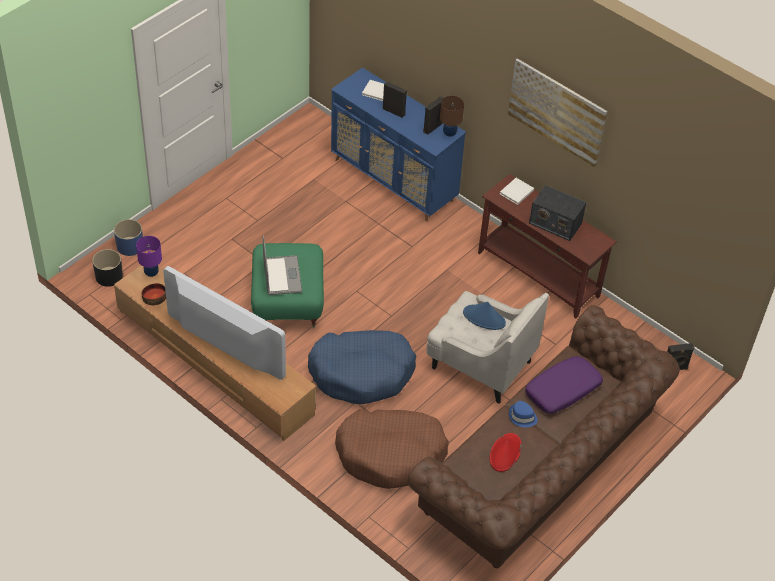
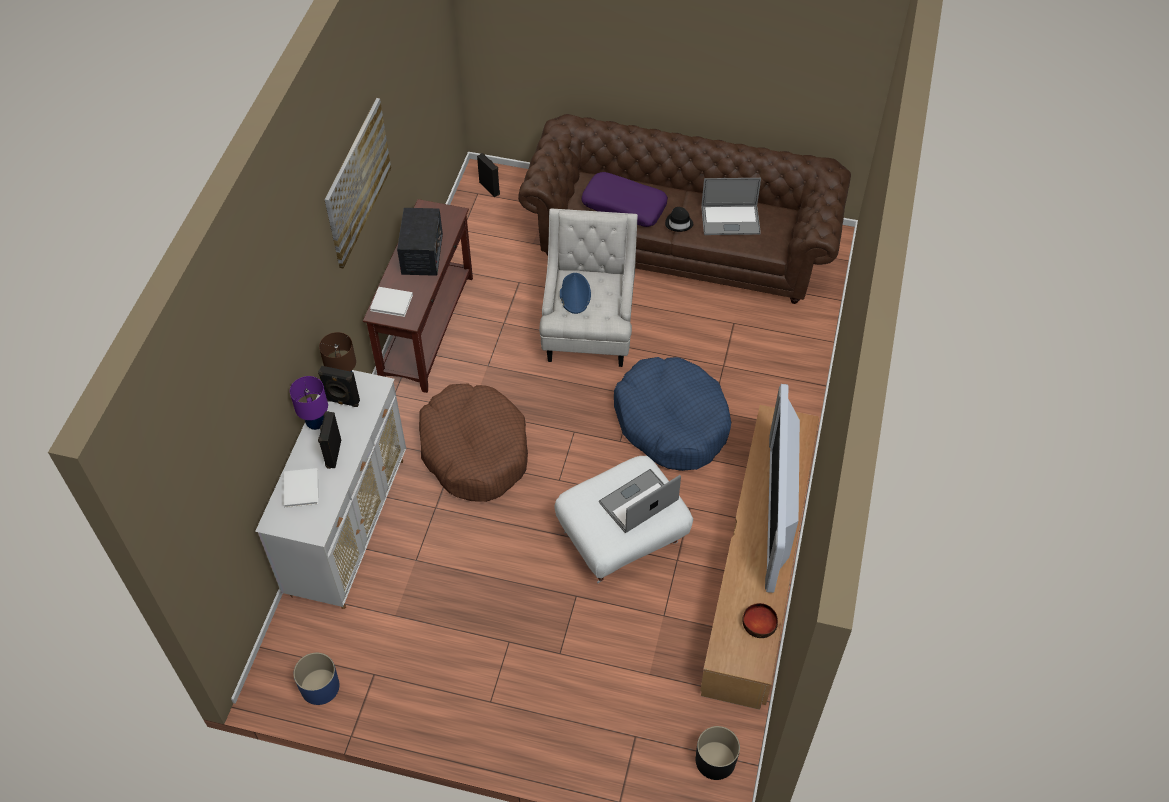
camera: 115 degrees left, 5 degrees up
(130, 246) = (648, 769): blue planter -> blue planter (319, 687)
(152, 272) = (723, 652): purple table lamp -> purple table lamp (315, 424)
(287, 302) = (622, 539): green ottoman -> white ottoman
(391, 454) = (753, 355): brown dog bed -> brown dog bed (474, 451)
(393, 180) = (348, 526): blue cabinet -> white cabinet
(505, 453) = (730, 220): red hat -> laptop
(522, 417) = (679, 223): blue hat -> black hat

